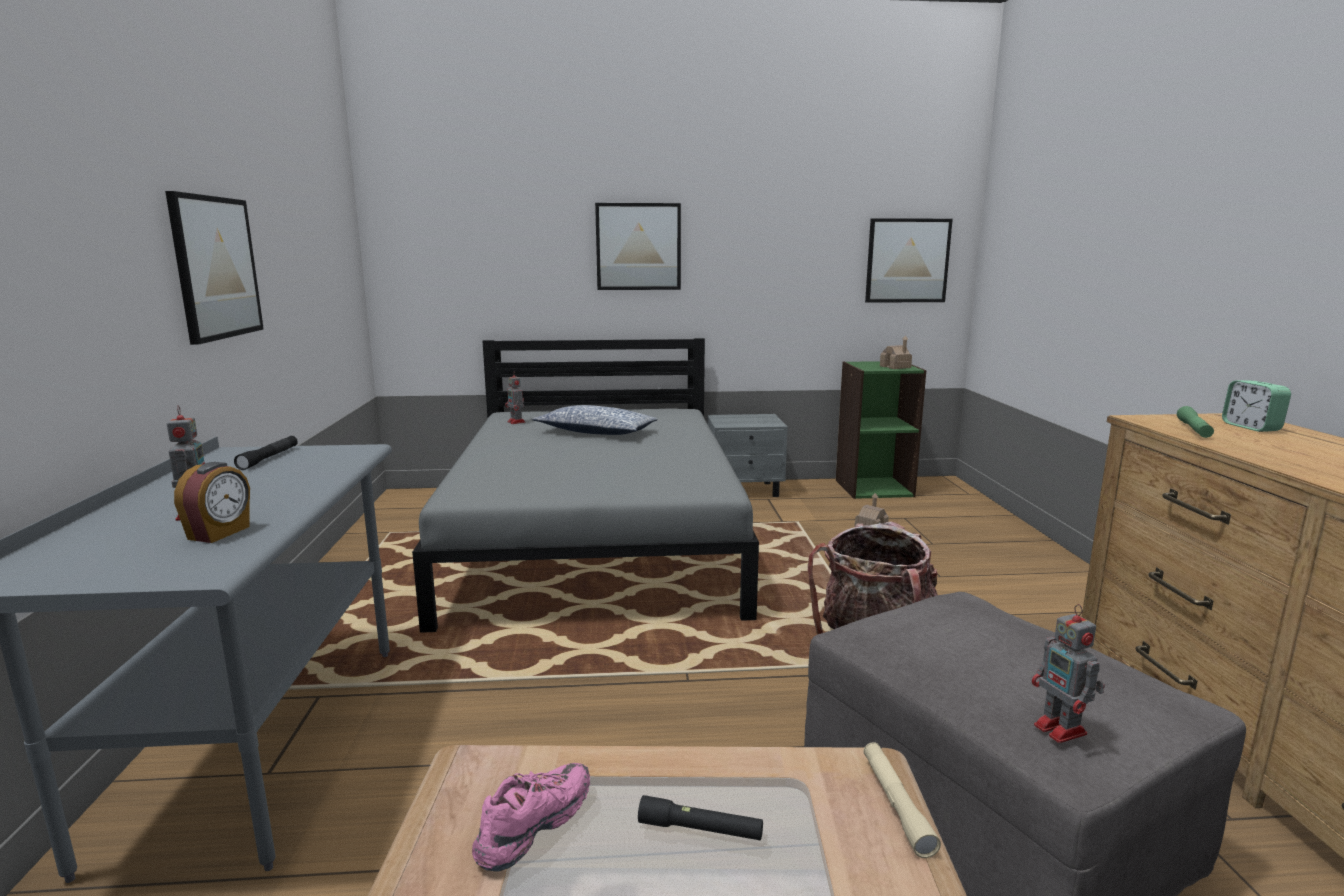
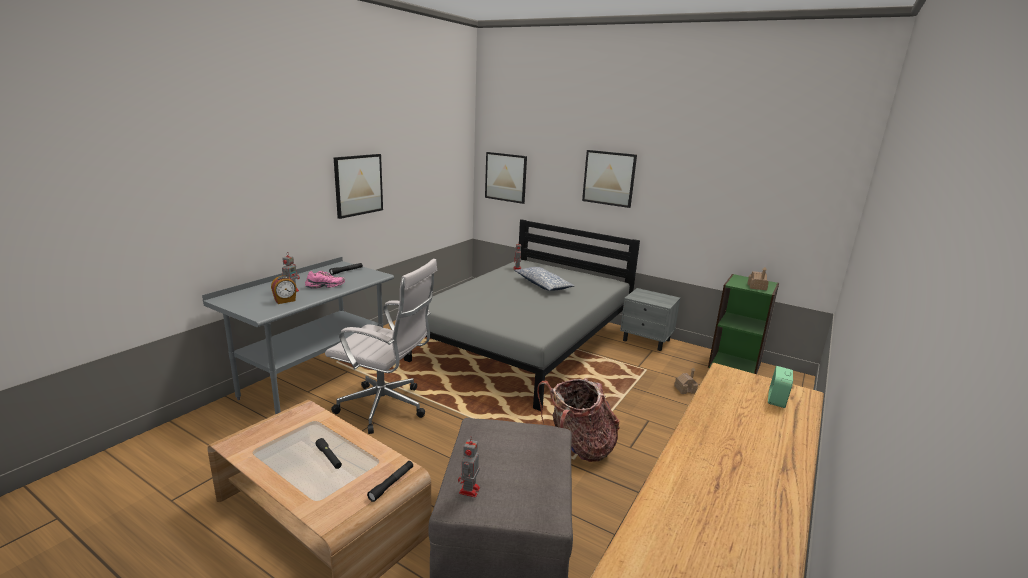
camera: 35 degrees right, 5 degrees up
(500, 725) = (386, 408): none -> white office chair
(534, 827) = (294, 433): pink shoe -> pink shoe (325, 286)
(896, 805) = (391, 484): beige flashlight -> black flashlight
(907, 260) = (795, 211): picture -> picture (505, 177)
(1194, 430) = (728, 388): green flashlight -> none

